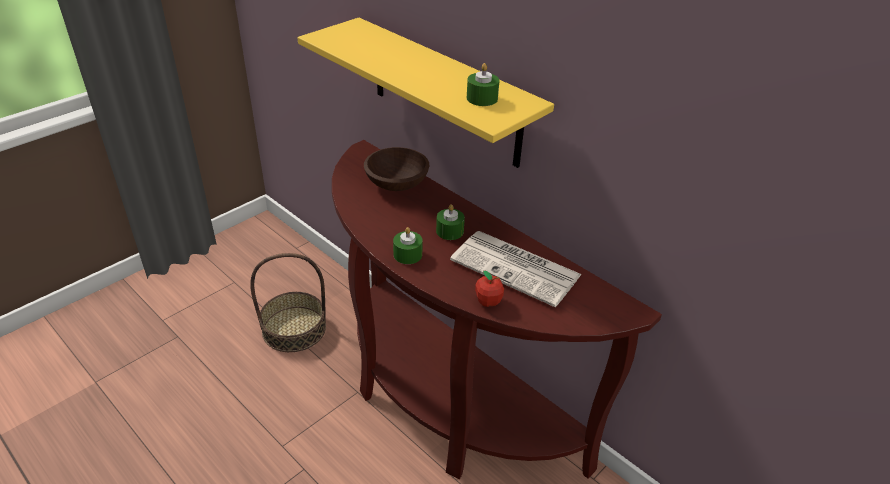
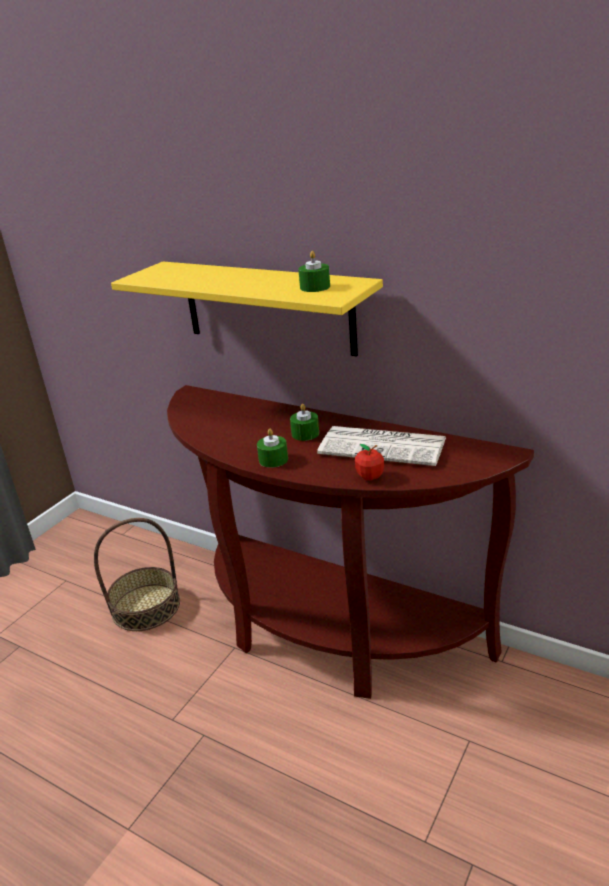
camera: 10 degrees left, 10 degrees down
(397, 184) = (235, 410): brown bowl -> none

